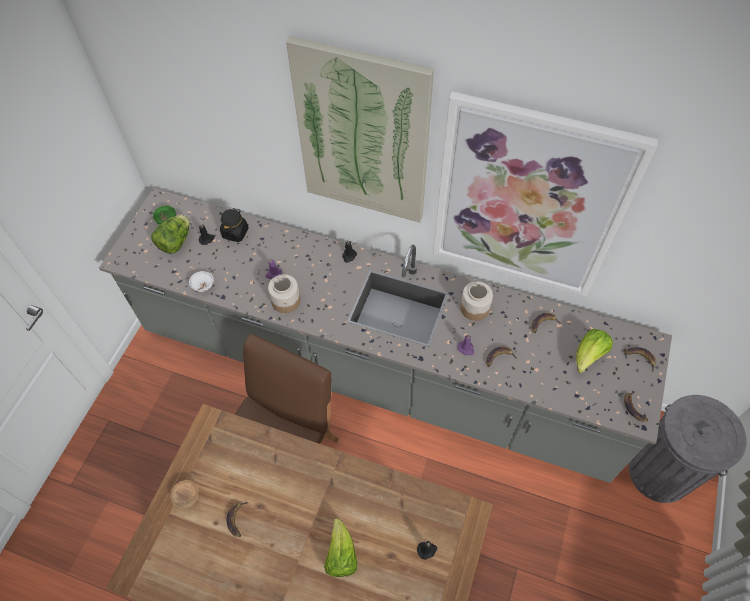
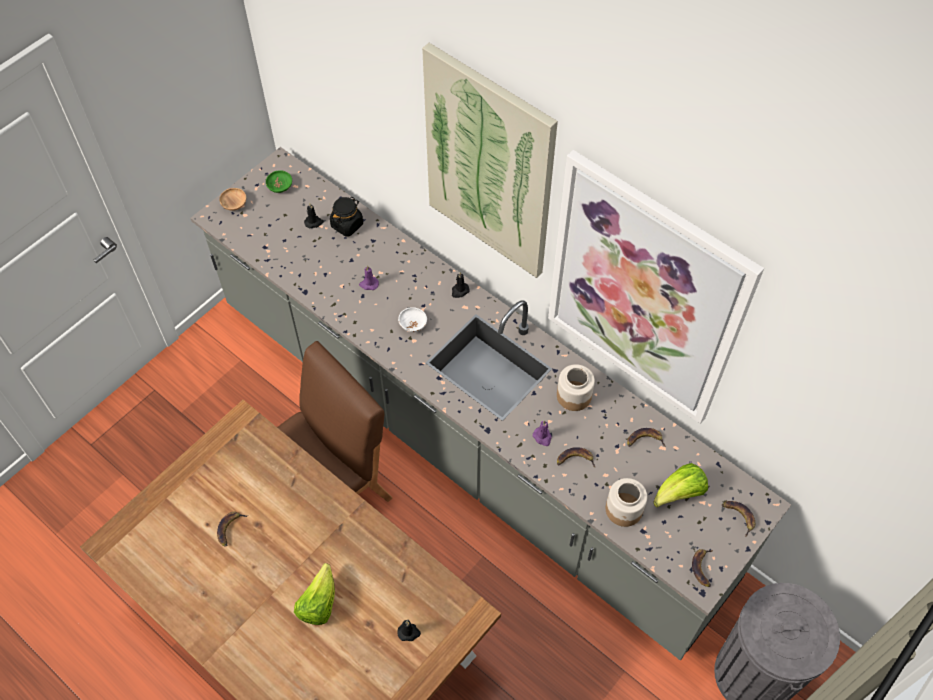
camera: 20 degrees right, 0 degrees up
(175, 242) = (280, 215): lettuce -> none
(186, 496) = (189, 487): brown bowl -> brown bowl (234, 204)
(203, 285) = (289, 272): white bowl -> white bowl (413, 324)
(286, 301) = (370, 319): jar -> jar (624, 510)

